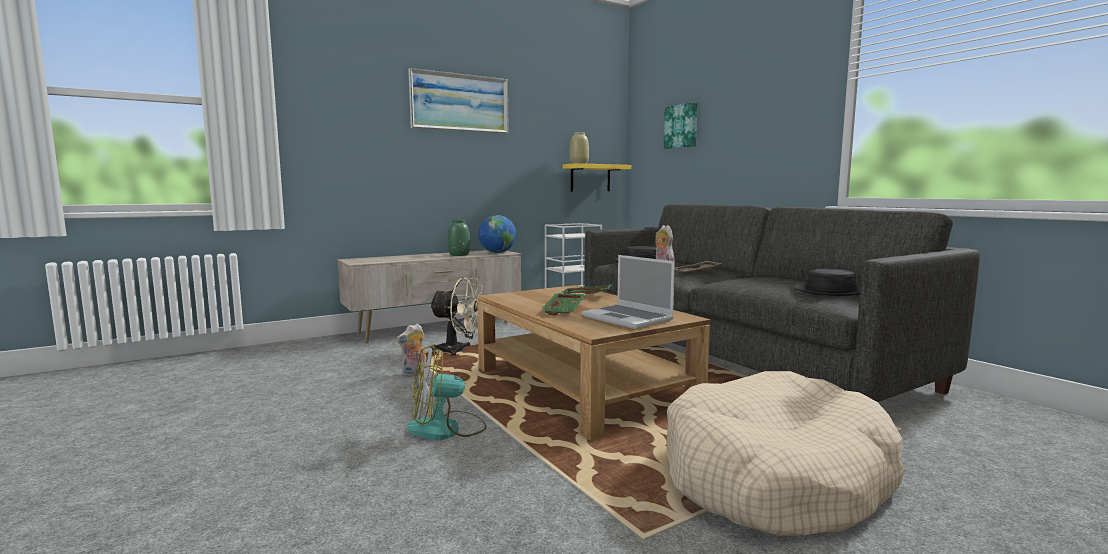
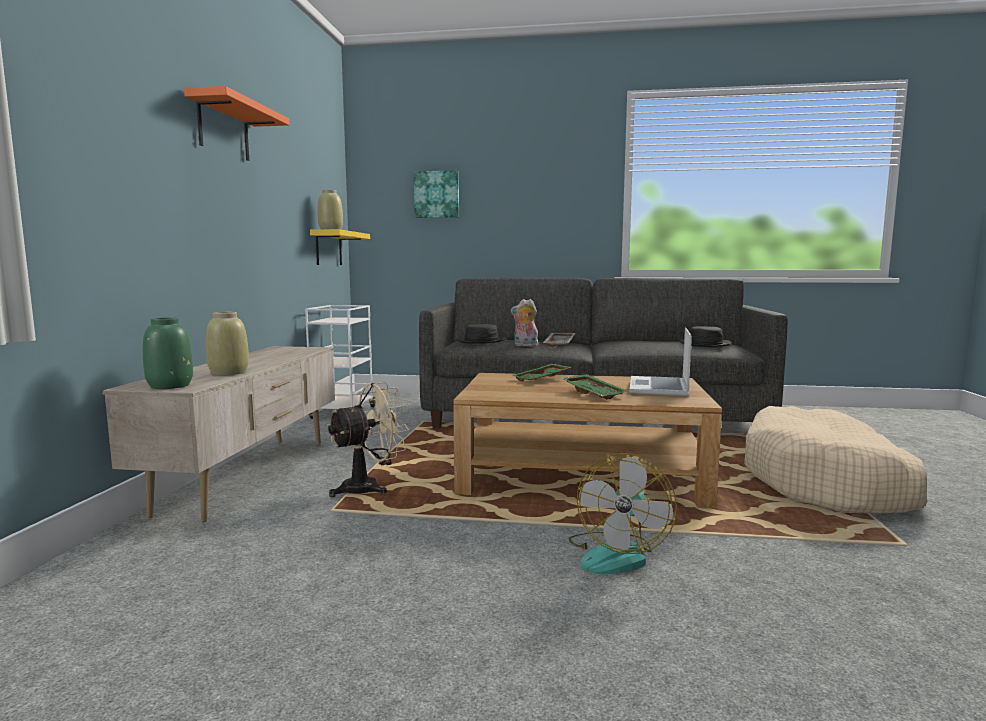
camera: 50 degrees left, 0 degrees up
(404, 259) = (229, 373): none -> beige vase
(414, 374) = (410, 527): plush toy -> none
(459, 255) = (270, 358): green vase -> green vase (169, 386)
(460, 103) = (223, 129): picture -> orange shelf
(497, 253) = (302, 350): globe -> none
(628, 318) = (659, 388): laptop -> laptop turned 105 degrees clockwise

